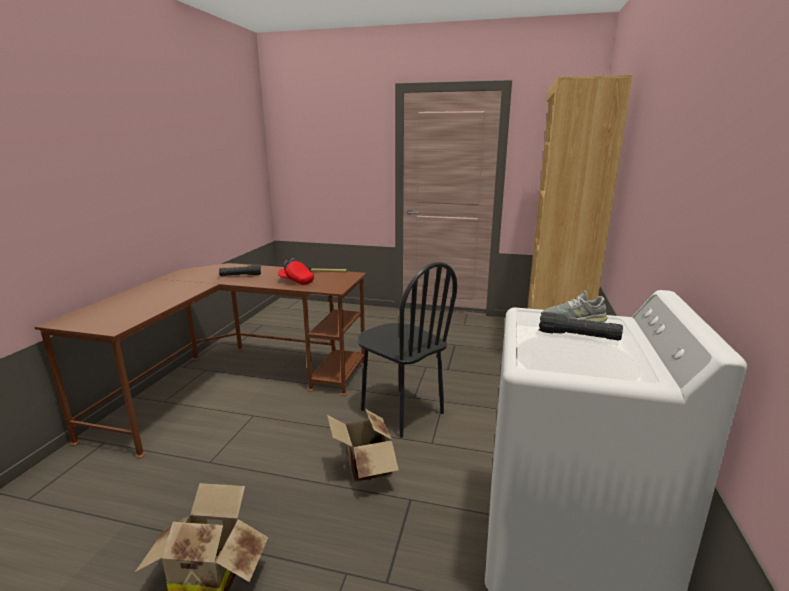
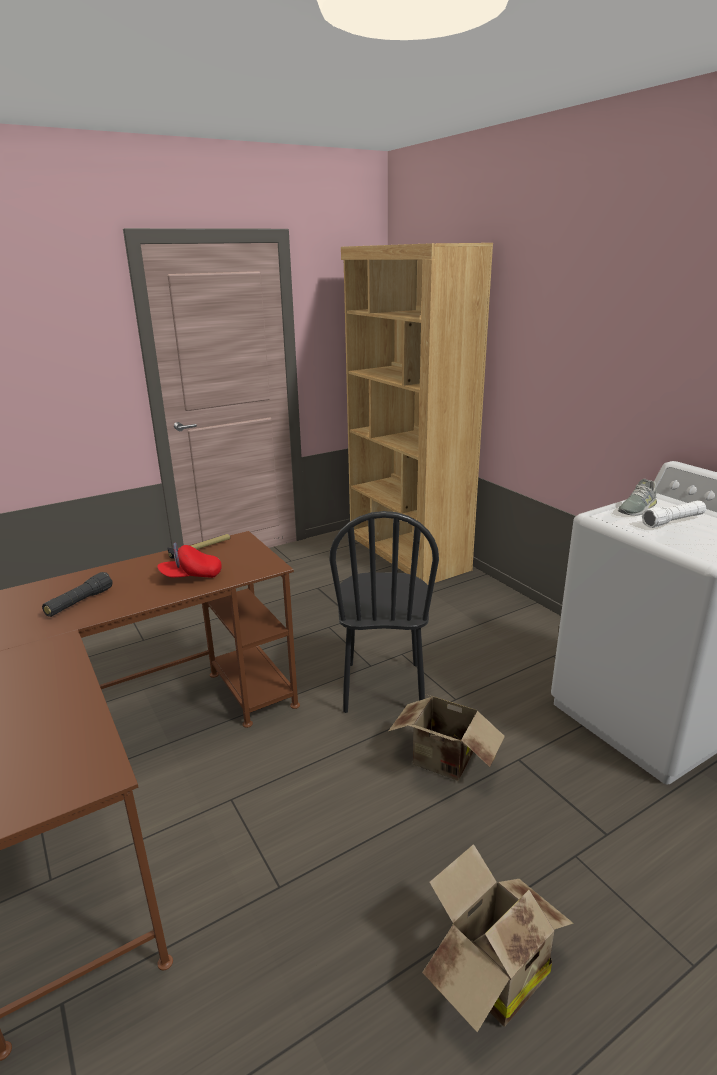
camera: 45 degrees left, 5 degrees up
(401, 411) = (383, 687): black chair -> black chair turned 90 degrees clockwise
(578, 336) = (673, 521): black flashlight -> white flashlight

